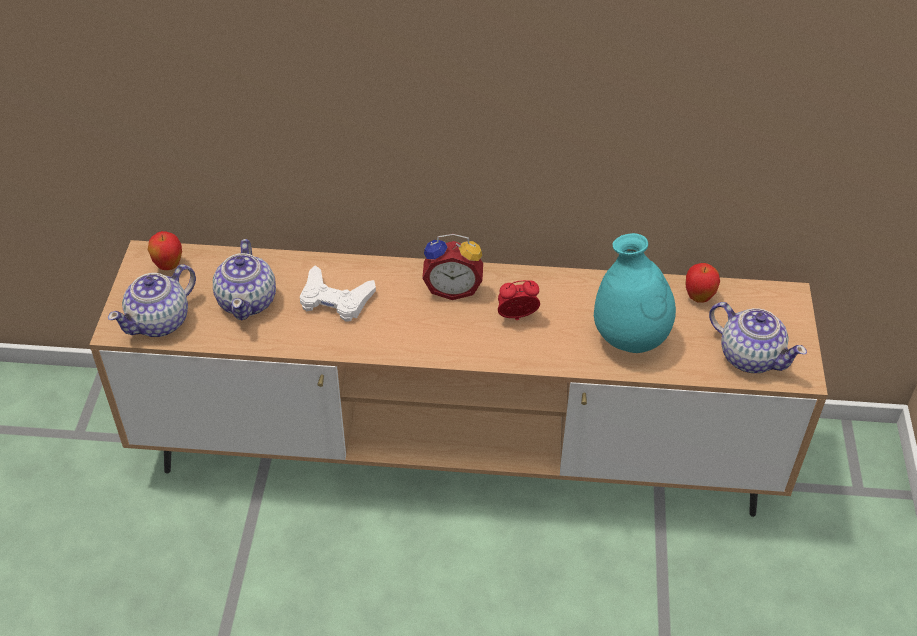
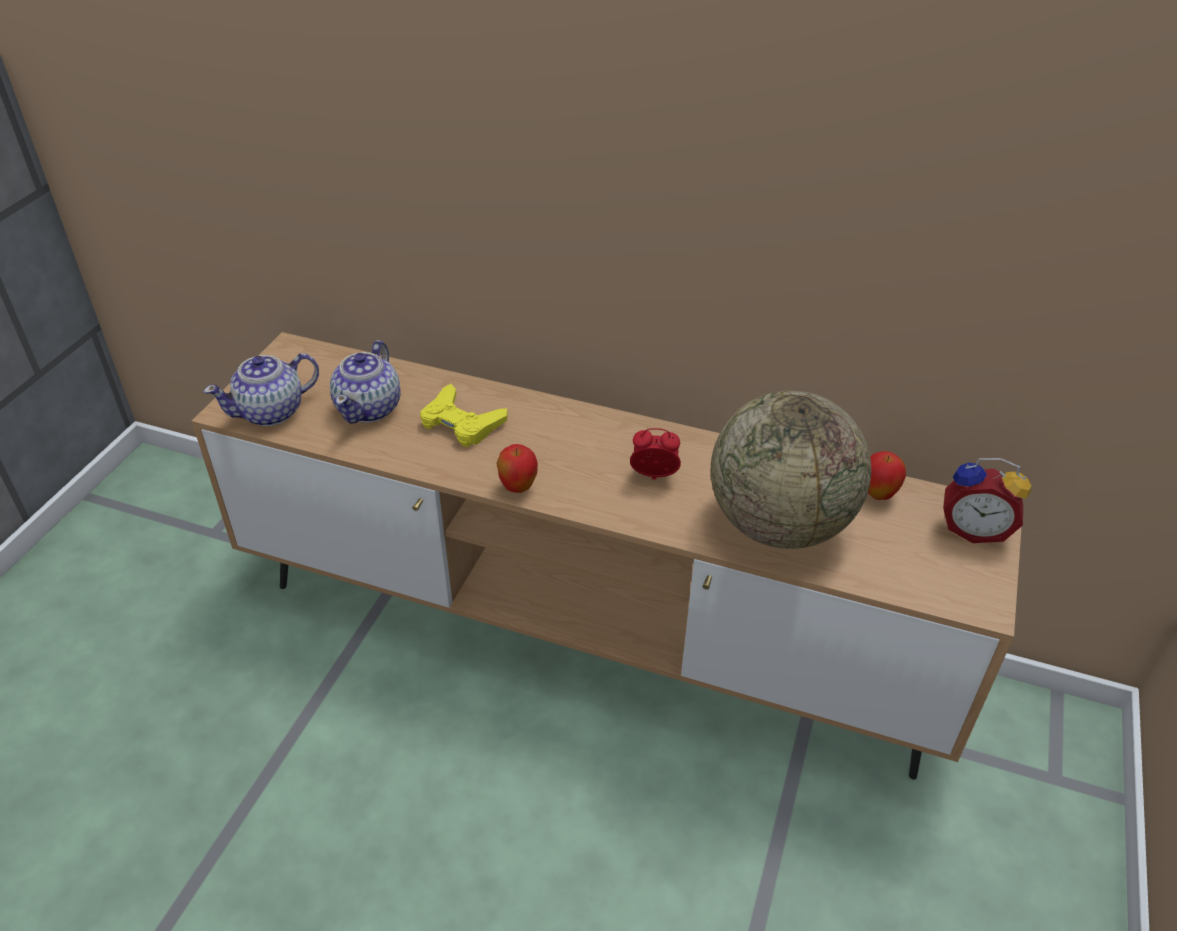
camera: 15 degrees right, 5 degrees down
(169, 266) = (306, 361): apple -> apple (518, 488)
(335, 300) = (461, 423): white game controller -> yellow game controller
(453, 288) = (594, 434): alarm clock -> alarm clock (973, 529)
(629, 339) = (779, 524): turquoise vase -> globe
(749, 356) = (923, 571): teapot -> none

